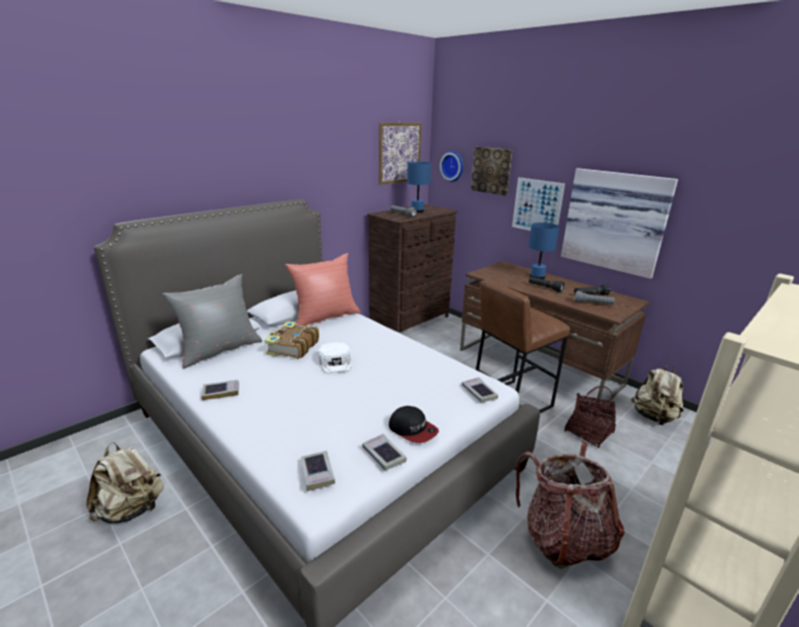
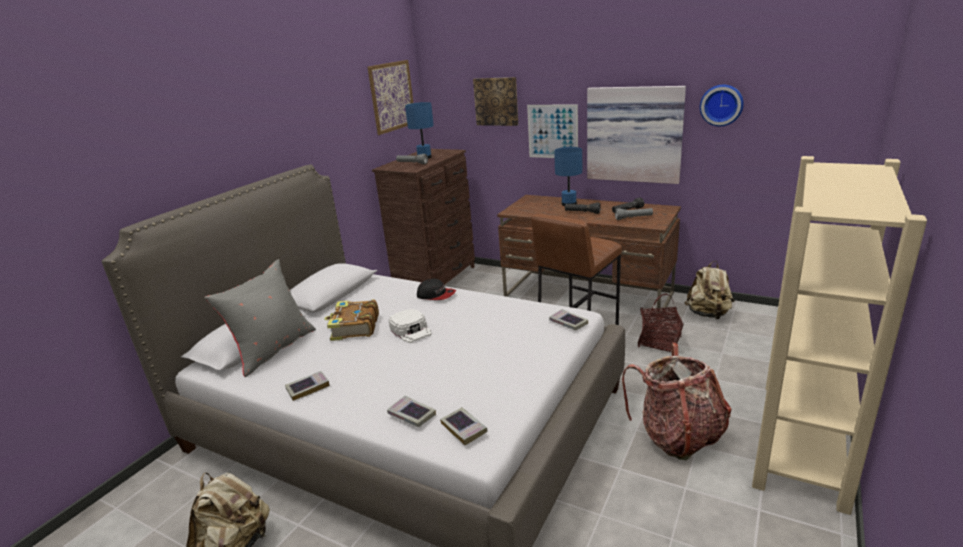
camera: 15 degrees left, 0 degrees up
(325, 317) = (368, 290): red pillow -> none
(383, 455) = (514, 397): book -> book (411, 415)
(413, 430) = (527, 369): cap -> cap (436, 295)
(453, 166) = (451, 102): wall clock -> wall clock (721, 105)

